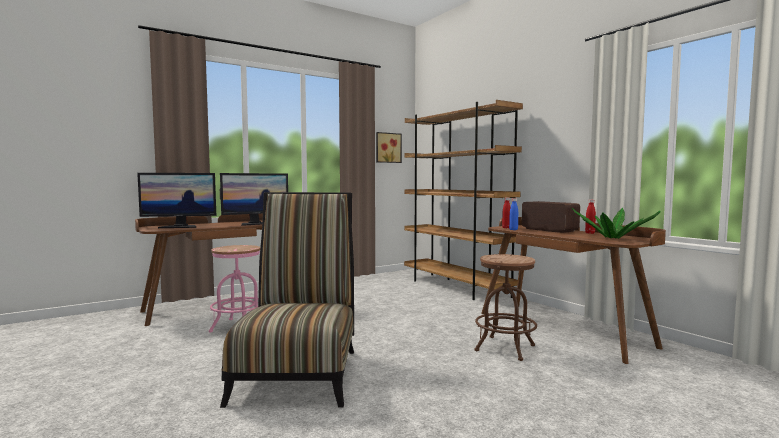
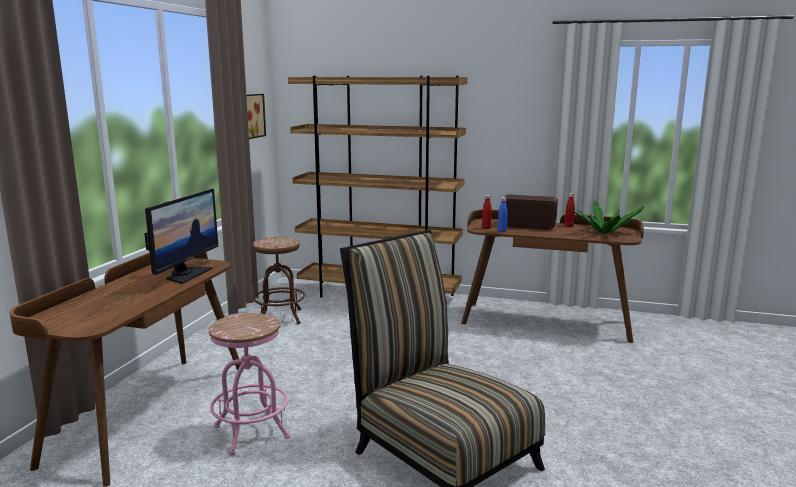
camera: 40 degrees left, 10 degrees up
(180, 227) = (96, 310): monitor -> none
(505, 348) = (544, 357): brown stool -> brown stool (280, 317)

